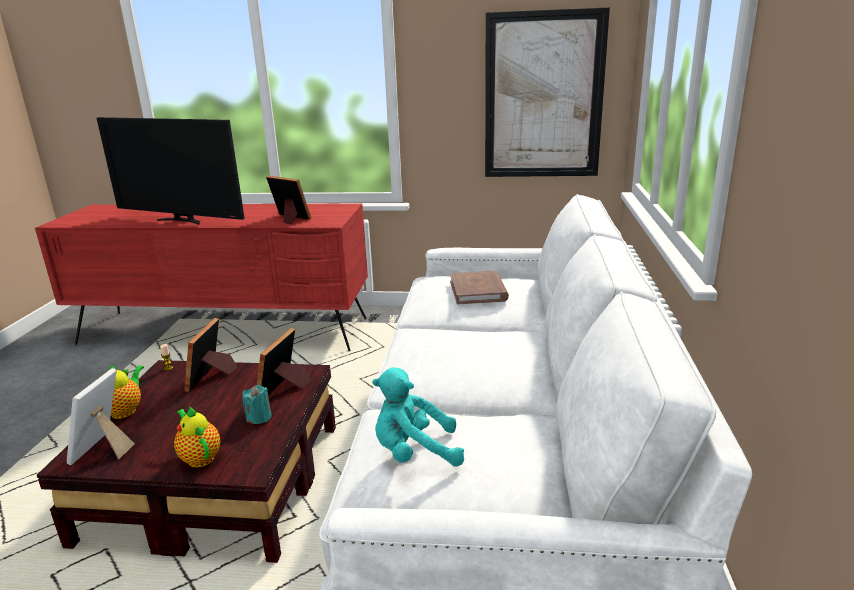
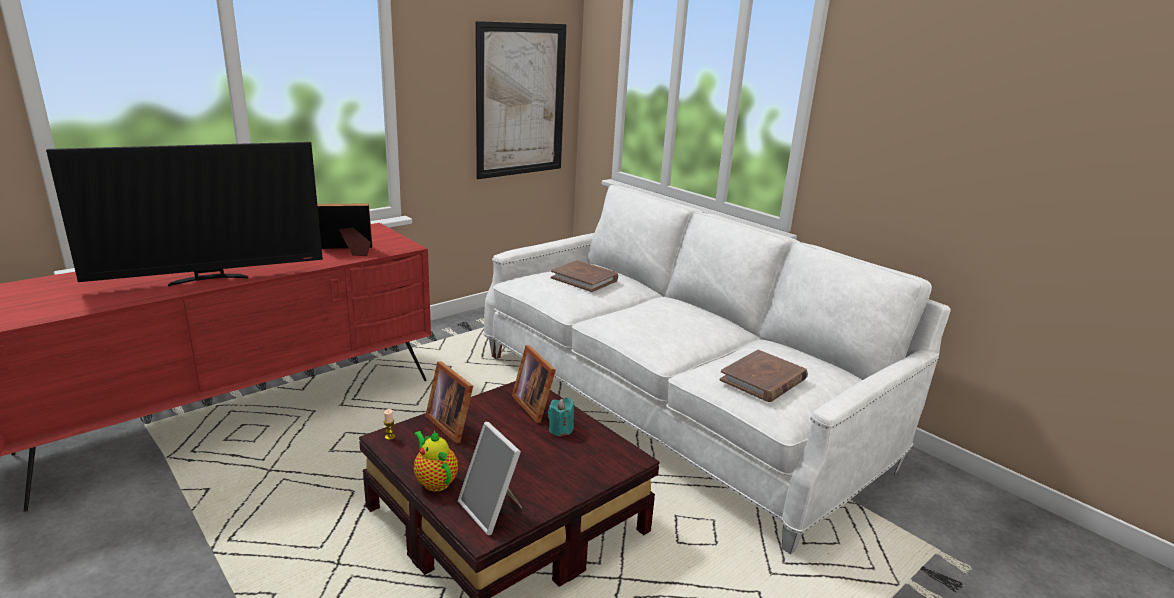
camera: 50 degrees left, 0 degrees up
(199, 457) = (579, 472): teapot -> none
(414, 453) = (763, 380): turquoise plush toy -> brown book

